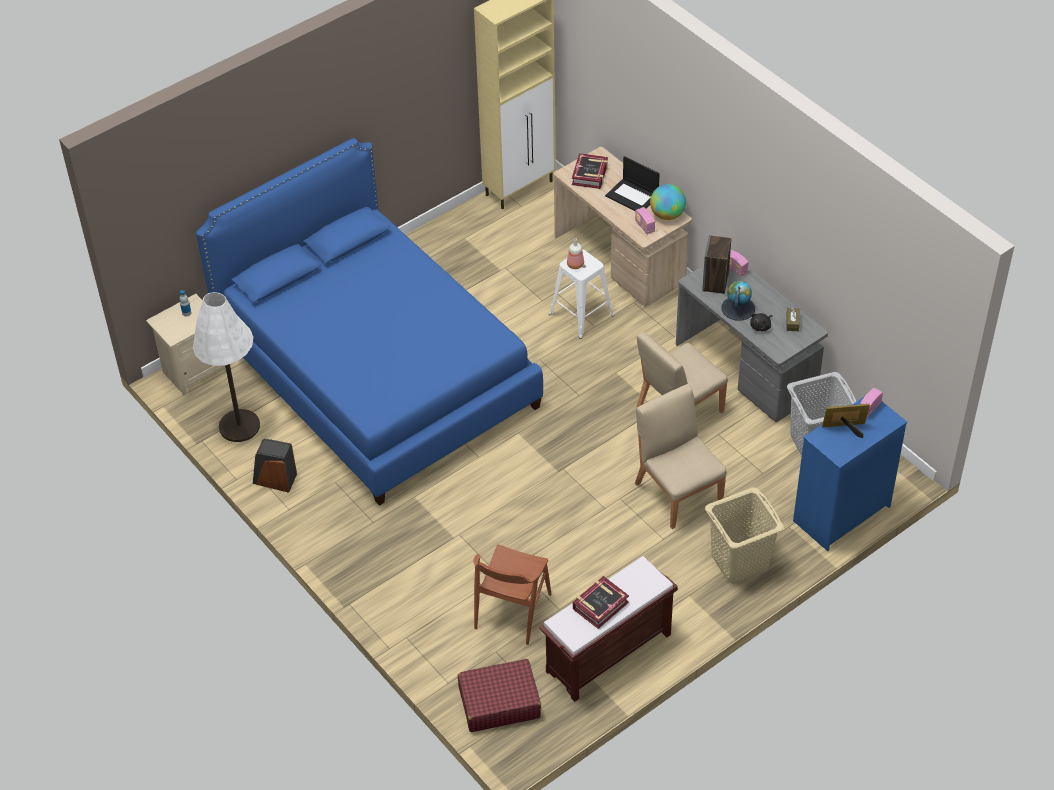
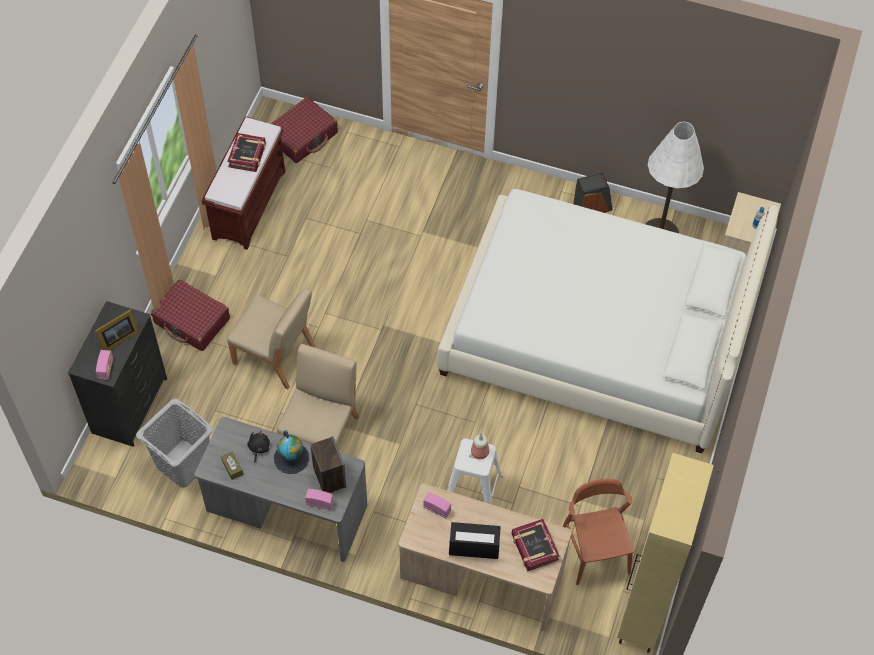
camera: 145 degrees right, 10 degrees up
(377, 373) = (597, 336): blue bed -> white bed
(512, 611) = (338, 200): brown chair -> brown chair (595, 551)
(667, 215) = (424, 536): globe -> none
(739, 562) = (192, 321): beige laundry basket -> red suitcase
(841, 513) = (130, 406): blue dresser -> black dresser

